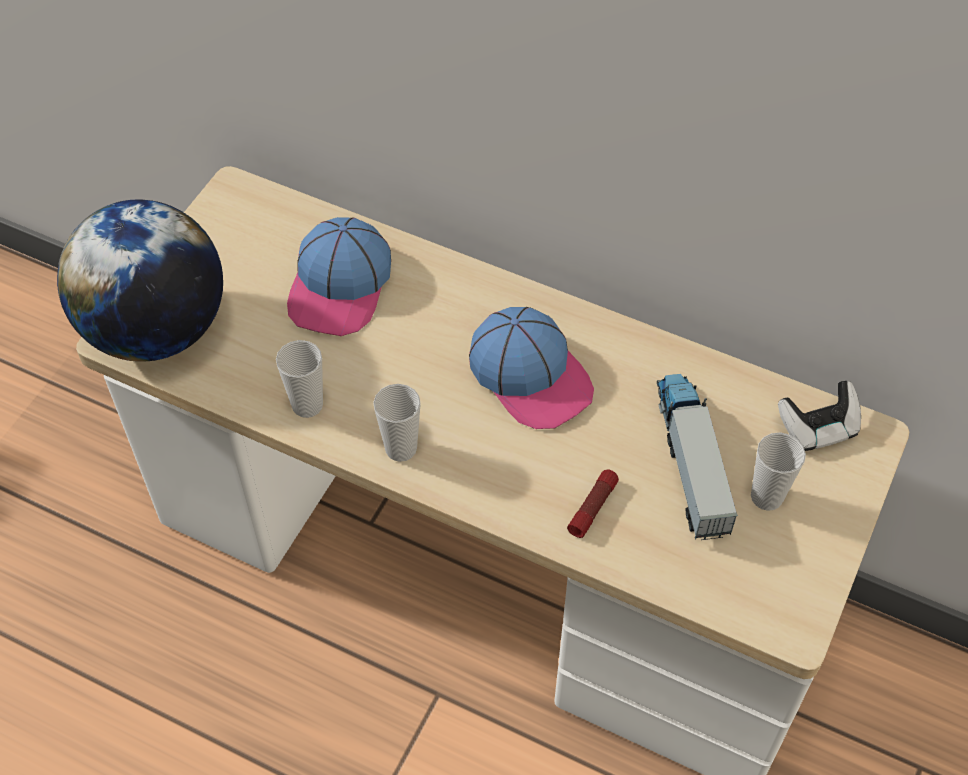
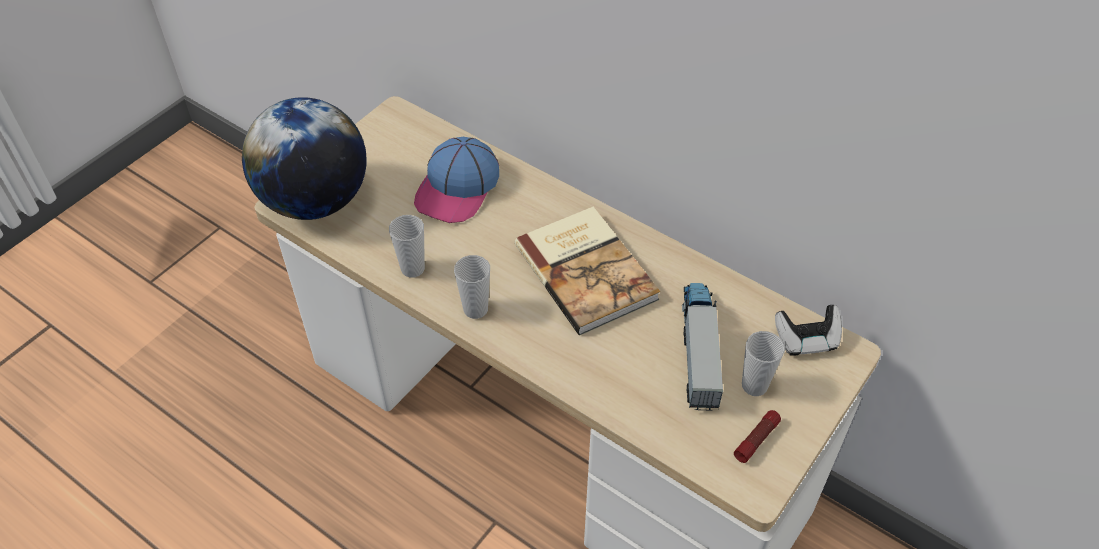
camera: 10 degrees right, 5 degrees down
(531, 375) = (587, 270): cap -> book
(592, 507) = (614, 373): flashlight -> flashlight (756, 440)

